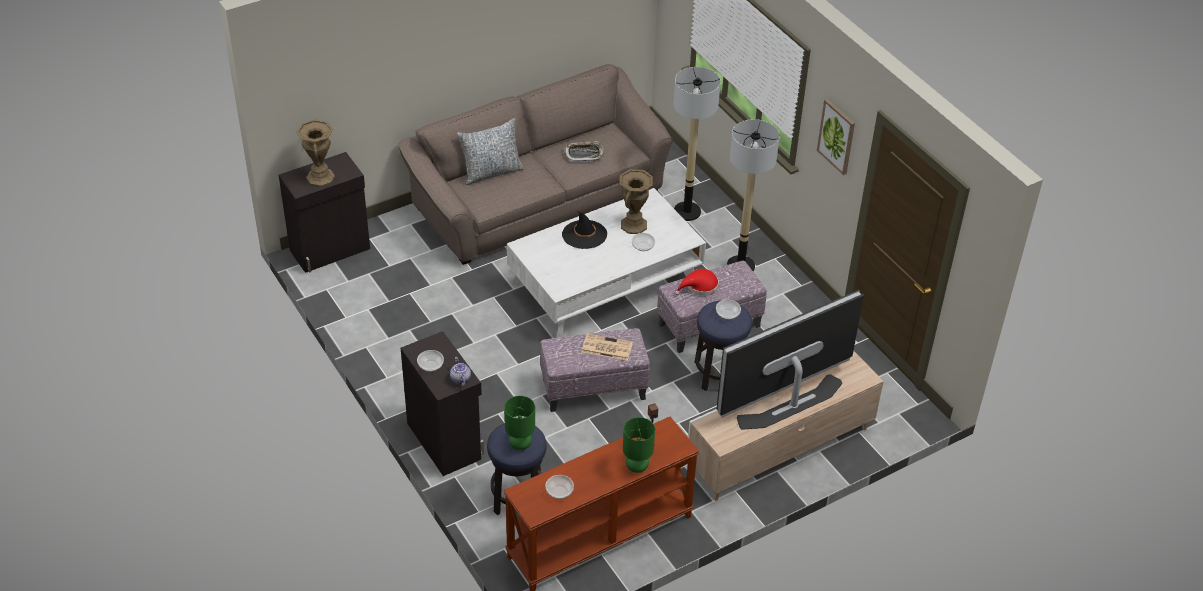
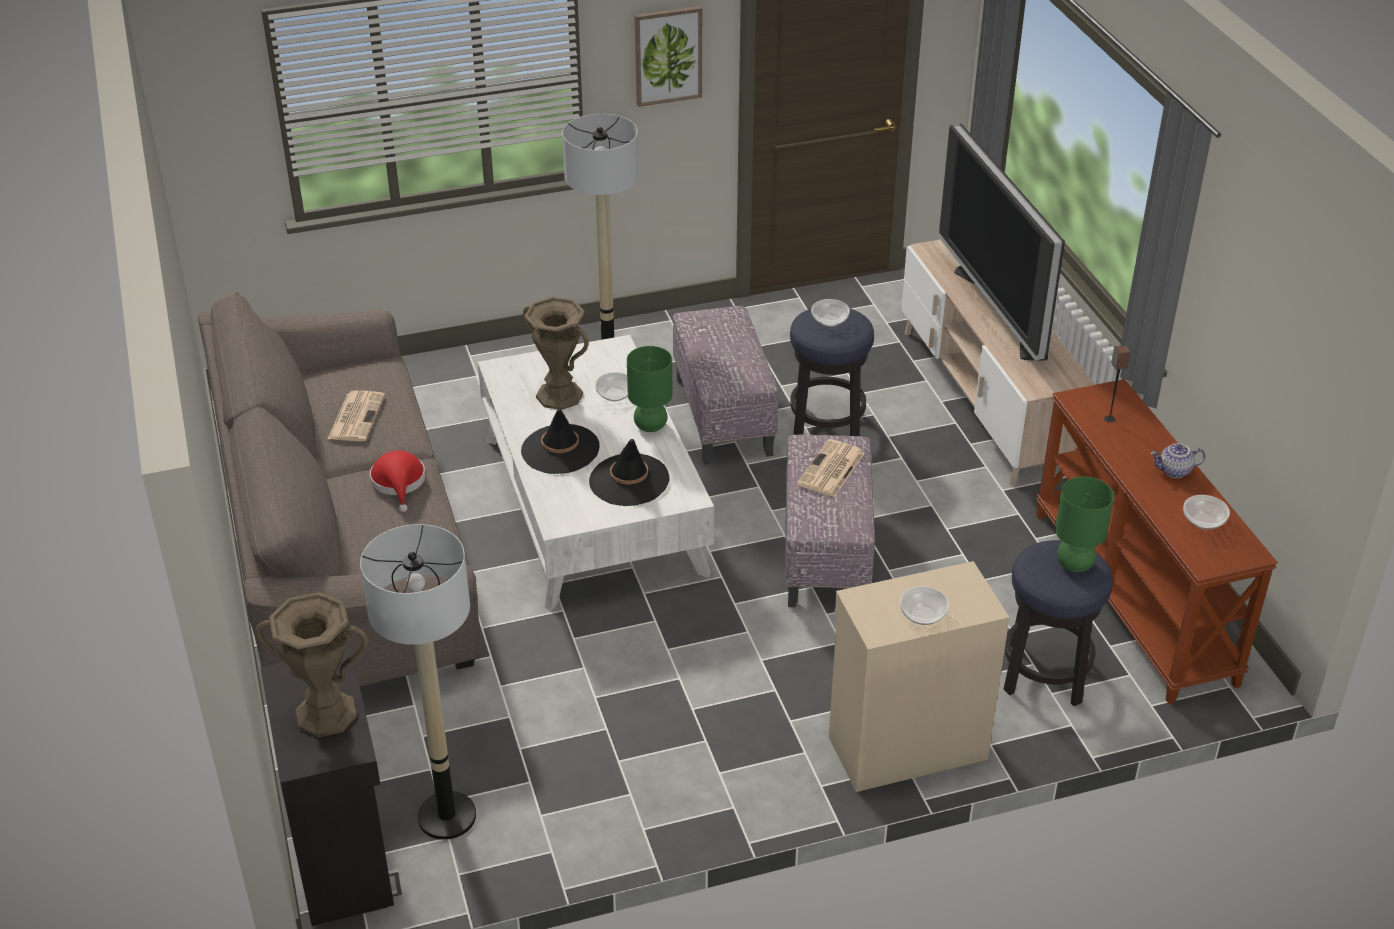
camera: 75 degrees left, 5 degrees down
(445, 440) = (905, 746): black cabinet -> beige cabinet
(460, 379) = (961, 584): teapot -> teapot (1174, 471)
(491, 172) = (346, 530): pillow -> none
(566, 266) = (629, 480): none -> black hat
(584, 154) = (356, 416): tray -> newspaper
(637, 467) = (1154, 438): green table lamp -> green table lamp (651, 425)
(687, 212) = (463, 392): floor lamp -> floor lamp (447, 816)
(699, 286) = (723, 359): red hat -> red hat (399, 483)

